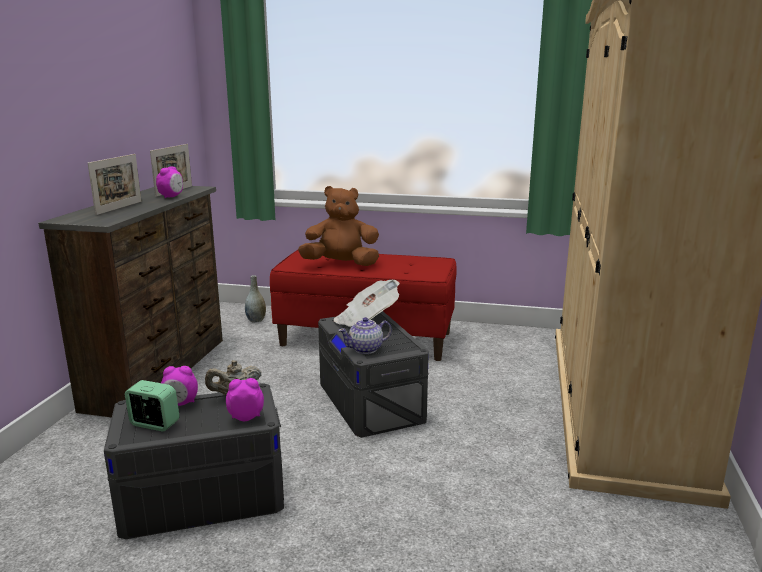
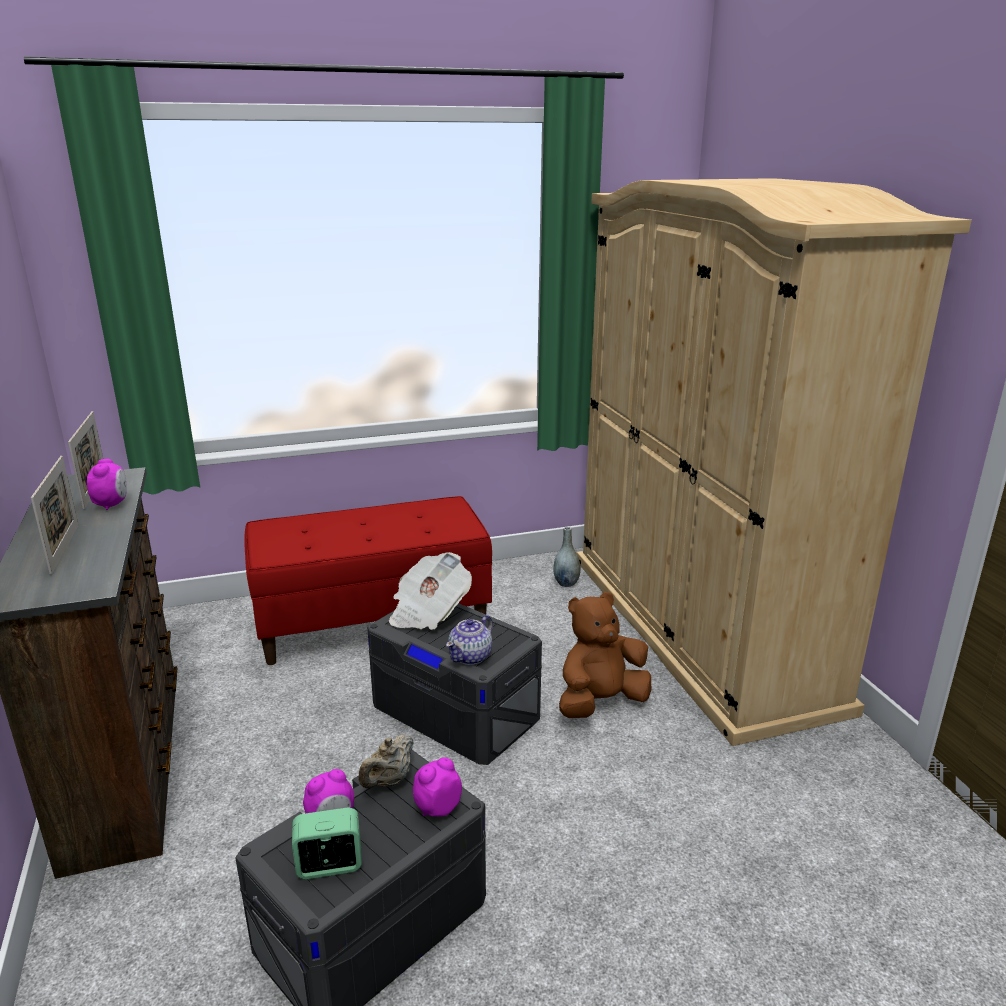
camera: 30 degrees left, 5 degrees up
(256, 320) = (195, 633): grey vase -> grey vase (566, 583)
(341, 264) = (336, 537): brown plush toy -> brown plush toy (600, 702)

